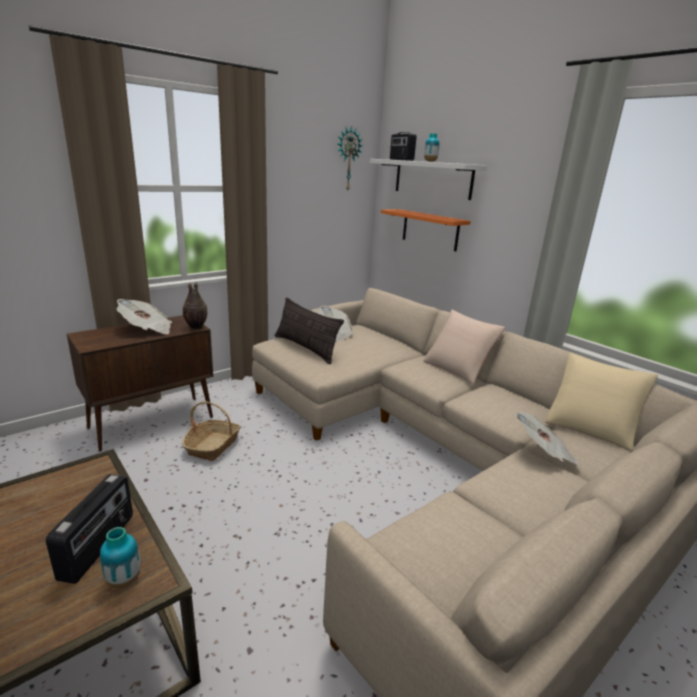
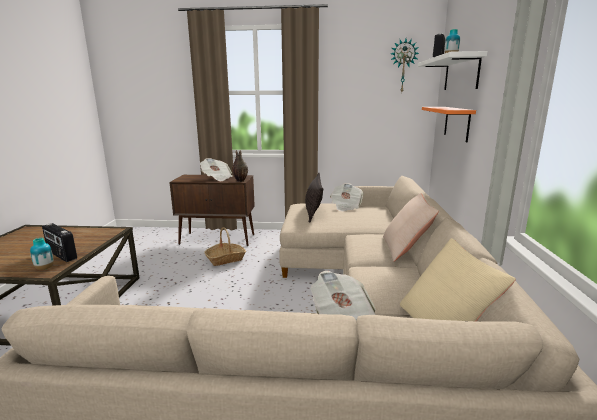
camera: 45 degrees right, 5 degrees down
(99, 546) = (61, 255): radio -> radio turned 75 degrees clockwise

